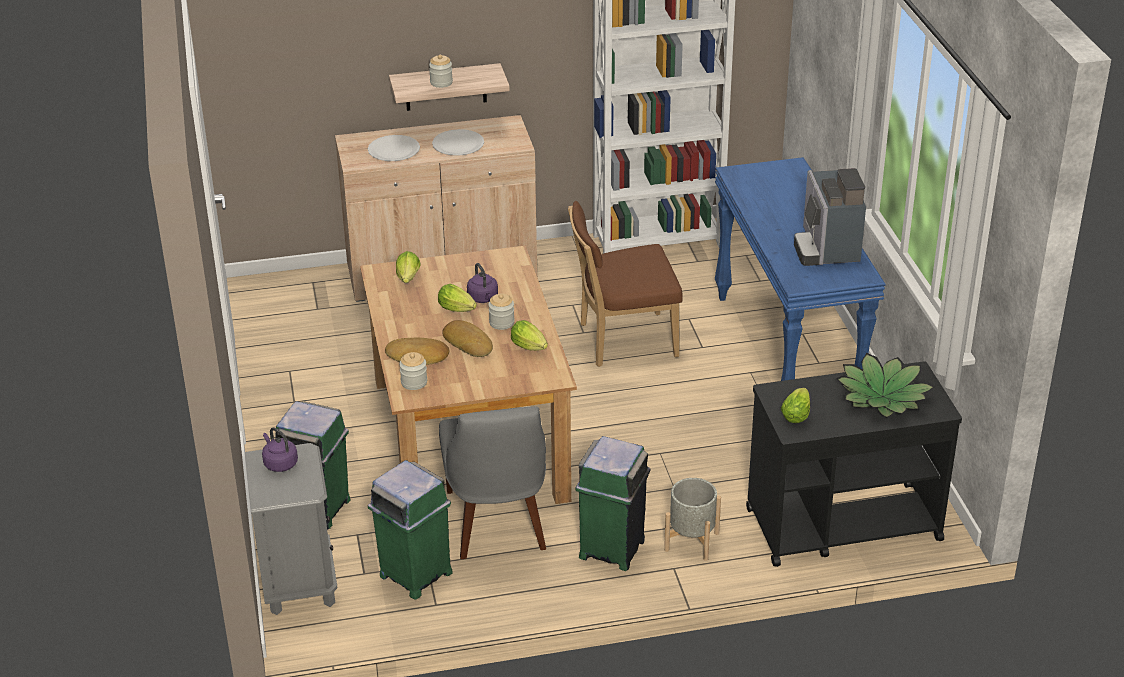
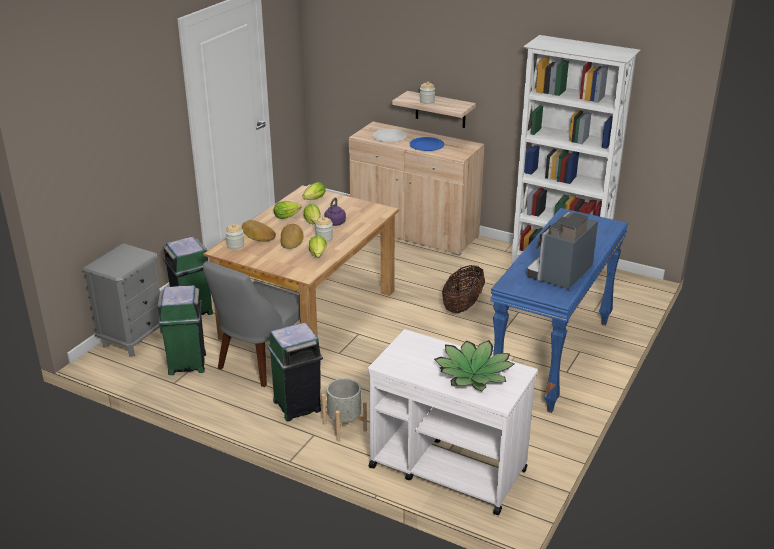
camera: 40 degrees right, 5 degrees down
(279, 463) = (127, 255): purple kettle -> none
(458, 144) = (426, 145): white plate -> blue plate
(623, 340) = (462, 306): brown chair -> basket
(797, 414) = (403, 356): lettuce -> lettuce (288, 216)
(841, 524) = (446, 468): black cart -> white cart

